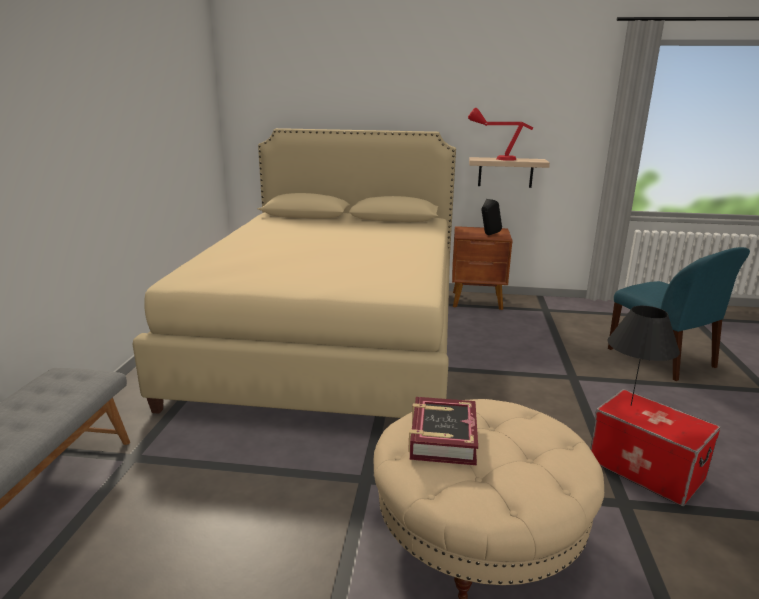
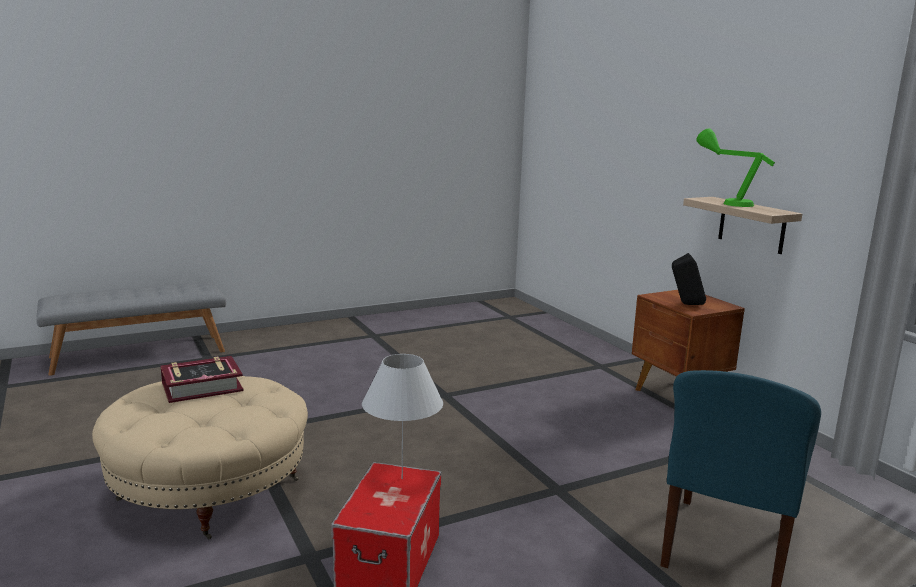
camera: 55 degrees right, 5 degrees down
(331, 338) = (458, 360): beige bed -> none
(495, 159) = (726, 202): red table lamp -> green table lamp
(631, 405) = (401, 478): black table lamp -> white table lamp

